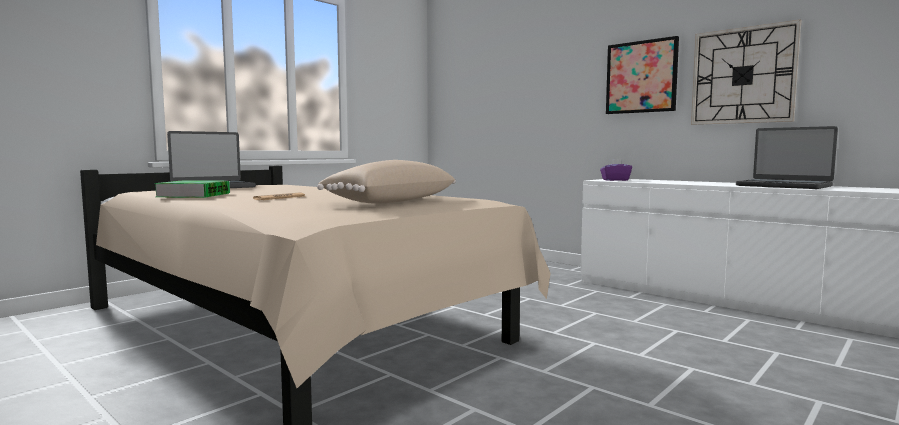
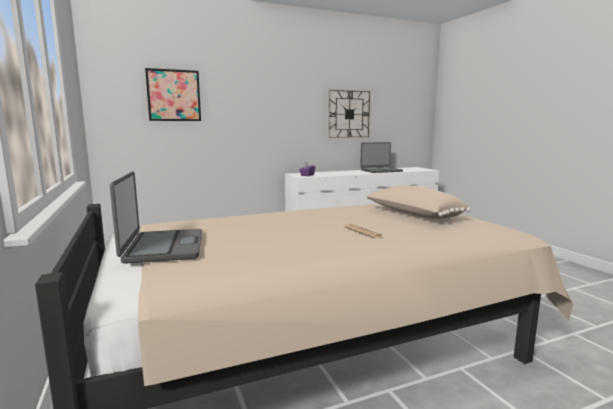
camera: 65 degrees left, 5 degrees up
(194, 195) = (288, 254): book -> none
(641, 77) = (298, 109): picture -> picture (173, 95)

